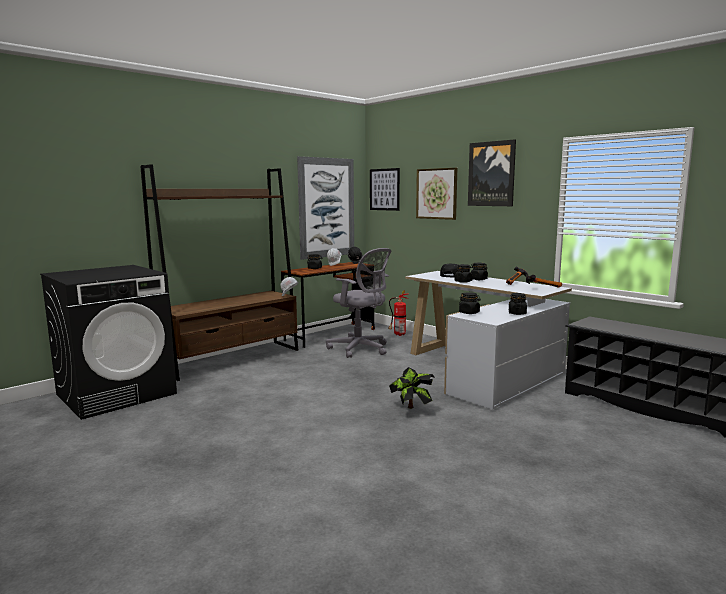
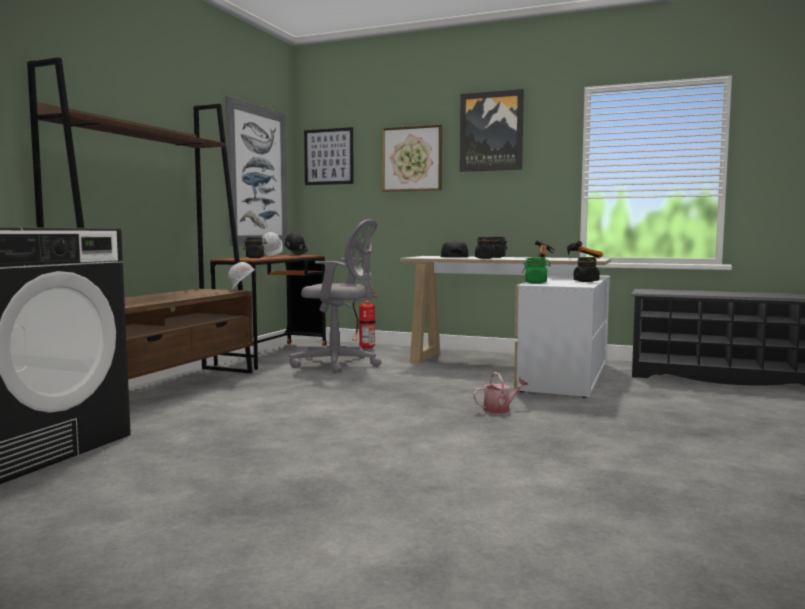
camera: 25 degrees left, 5 degrees down
(411, 410) = (500, 409): potted plant -> watering can
(469, 313) = (536, 283): black jar -> green jar

